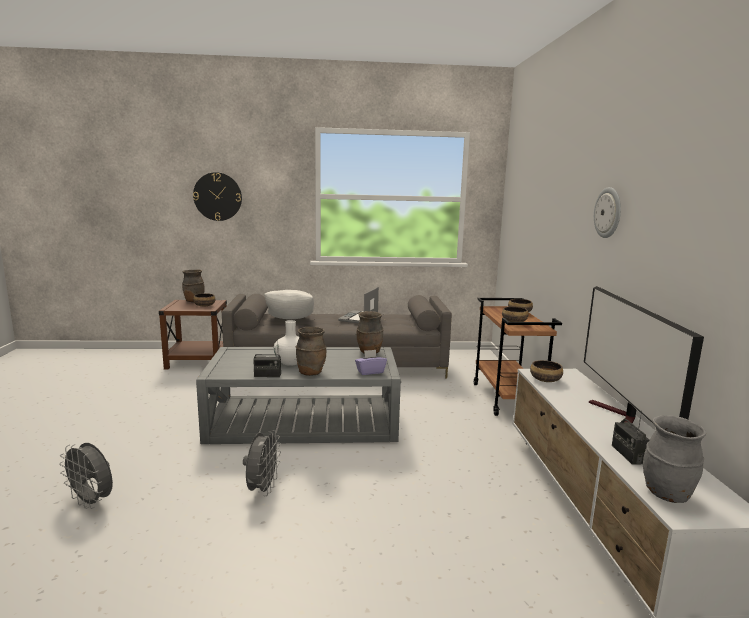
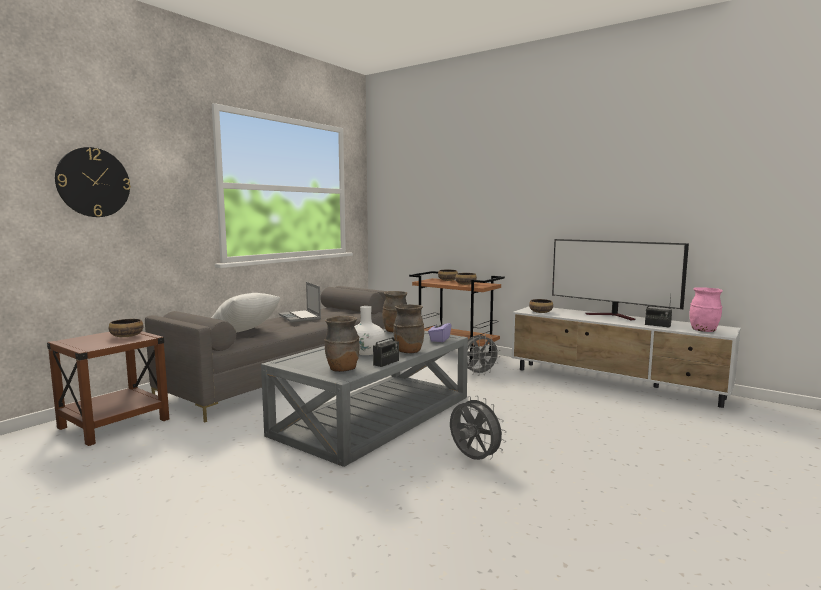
camera: 50 degrees left, 5 degrees down
(92, 502) = (385, 548): grey fan -> grey fan (479, 374)
(194, 301) = (90, 337): brown vase -> brown vase (342, 369)
(608, 212) = (547, 188): wall clock -> none
(667, 494) = (704, 331): grey vase -> pink vase

